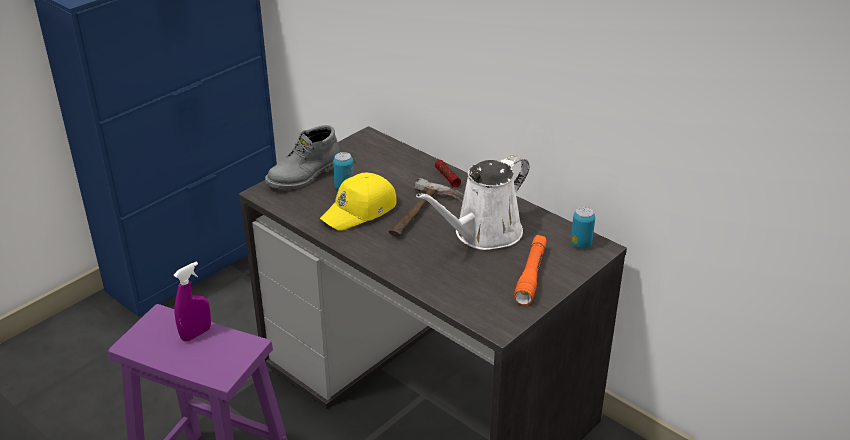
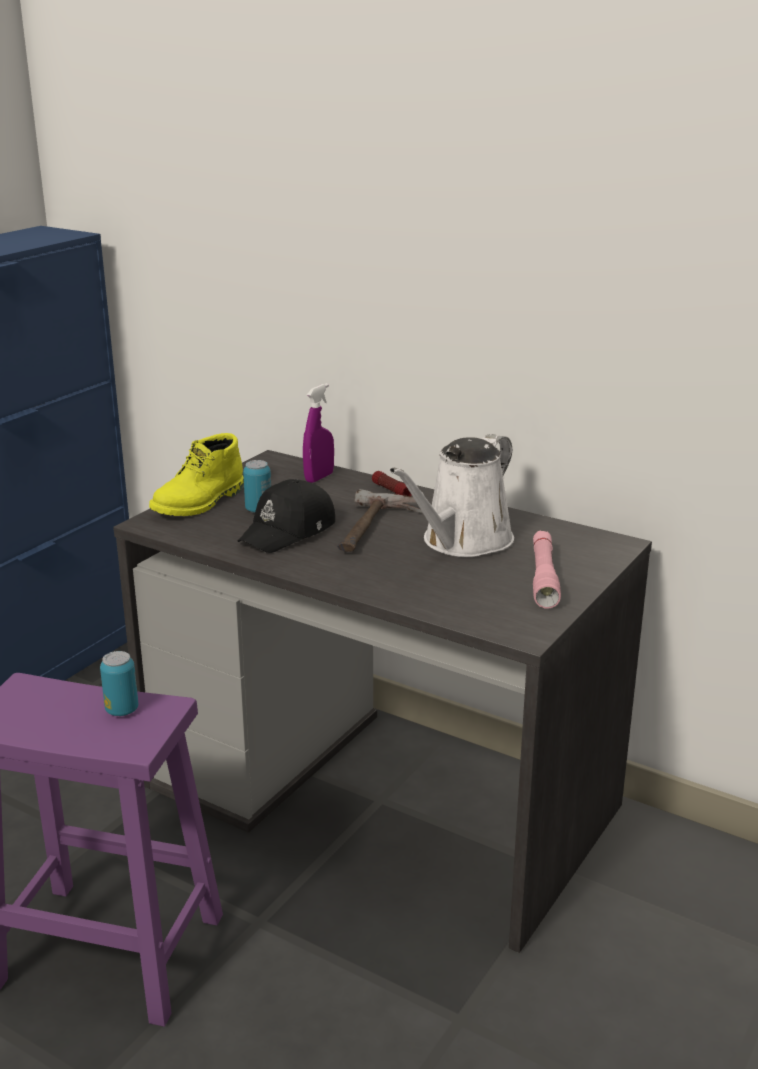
camera: 10 degrees left, 10 degrees down
(196, 334) = (83, 702): purple spray bottle -> purple spray bottle (319, 477)
(304, 176) = (200, 502): grey boot -> yellow boot
(360, 211) = (289, 531): yellow cap -> black cap
(531, 275) = (543, 577): orange flashlight -> pink flashlight
(581, 244) = (593, 542): can -> can (122, 710)

